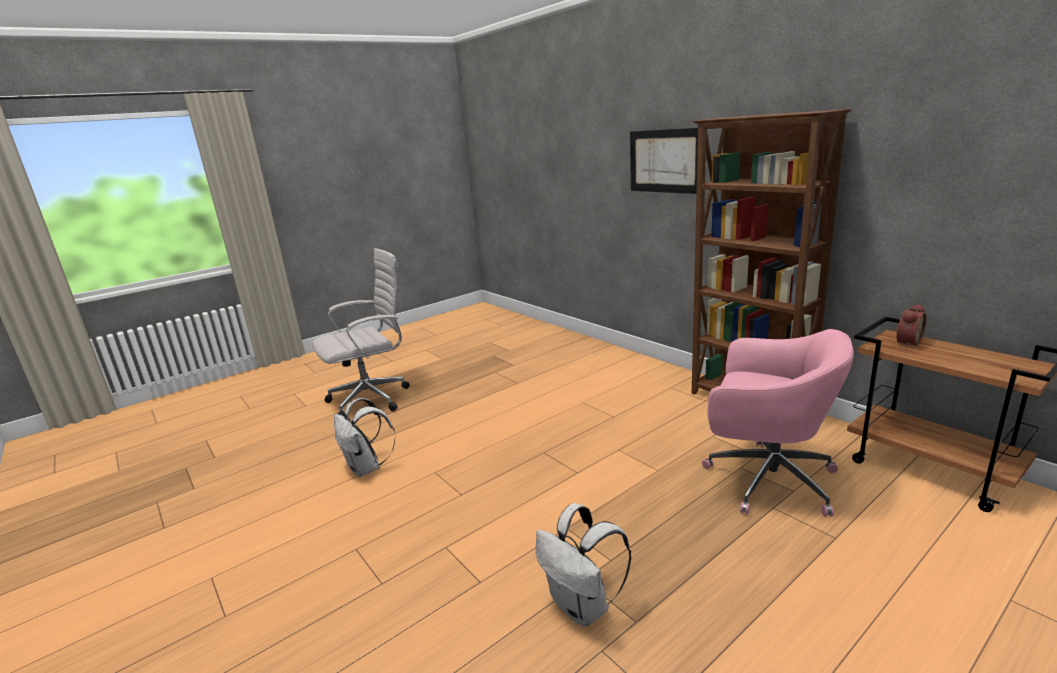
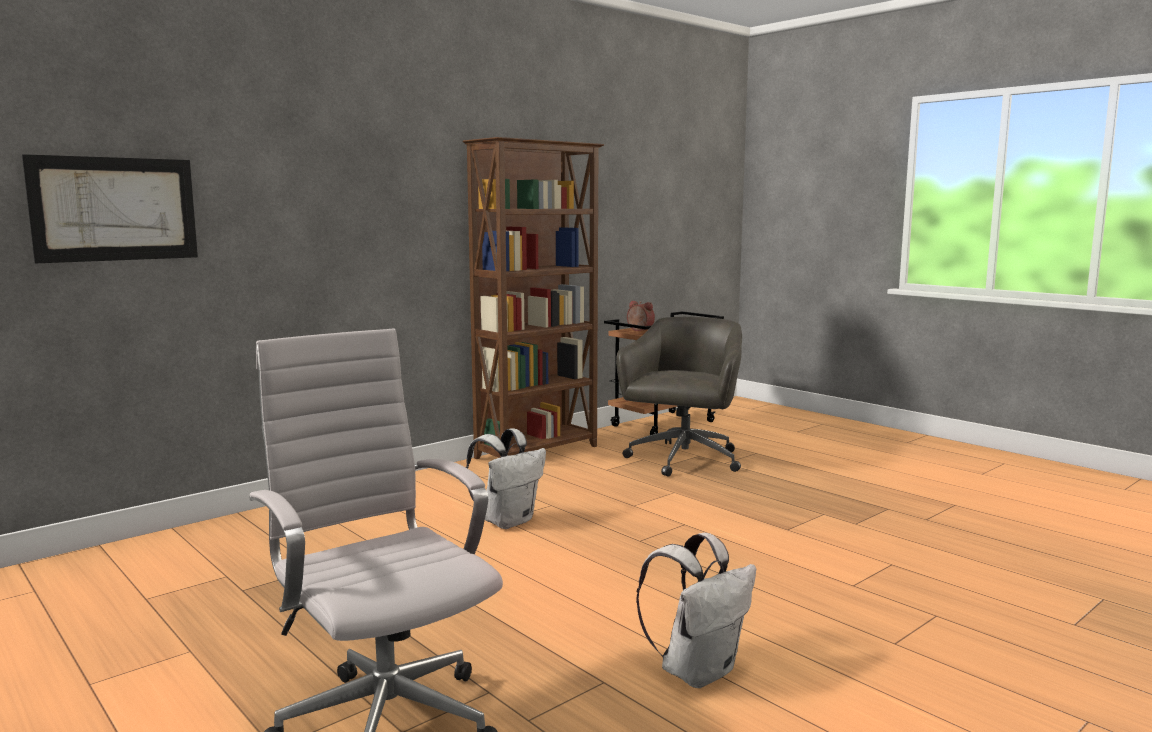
camera: 95 degrees left, 10 degrees down
(583, 606) = (887, 524): white backpack -> white backpack (508, 521)
(665, 161) = (385, 188): picture -> picture (115, 209)
(766, 479) = (683, 460): pink office chair -> grey office chair

